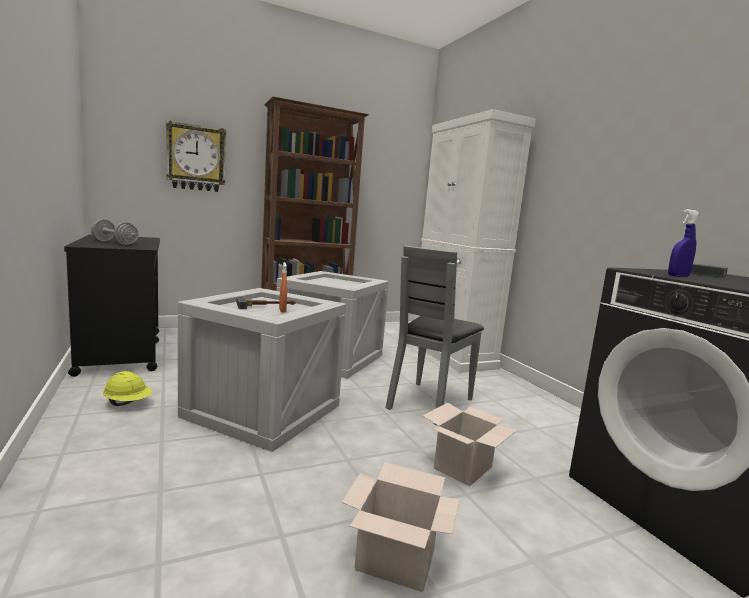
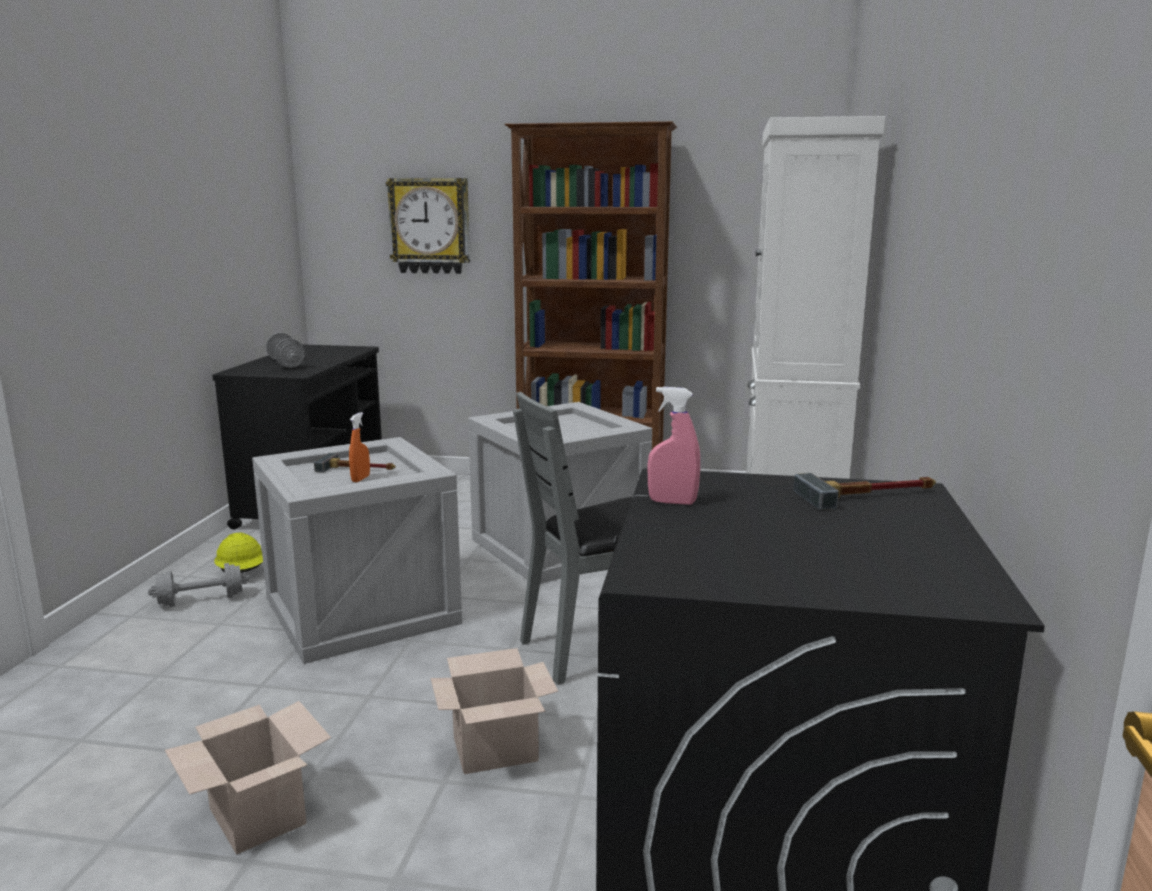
camera: 35 degrees right, 5 degrees up
(119, 428) = (201, 600): none -> grey dumbbell
(678, 276) = (672, 502): blue spray bottle -> pink spray bottle

